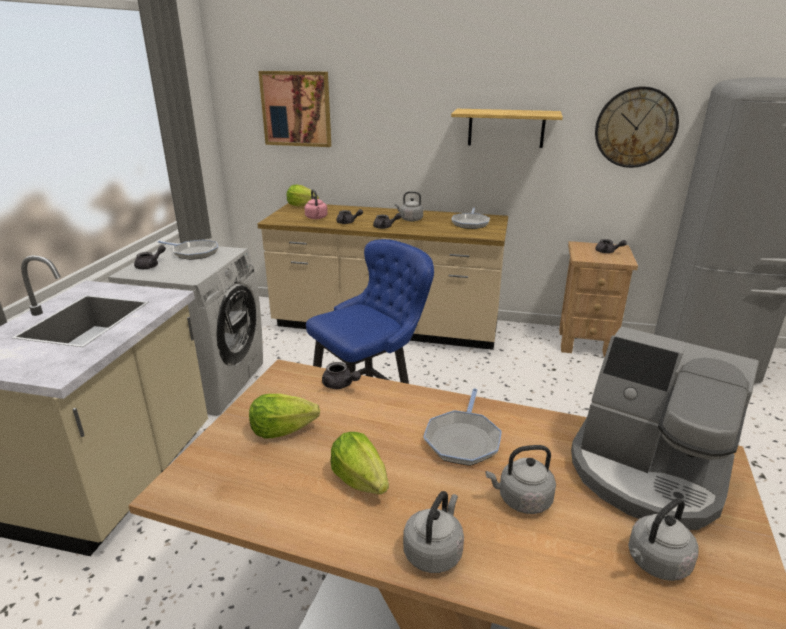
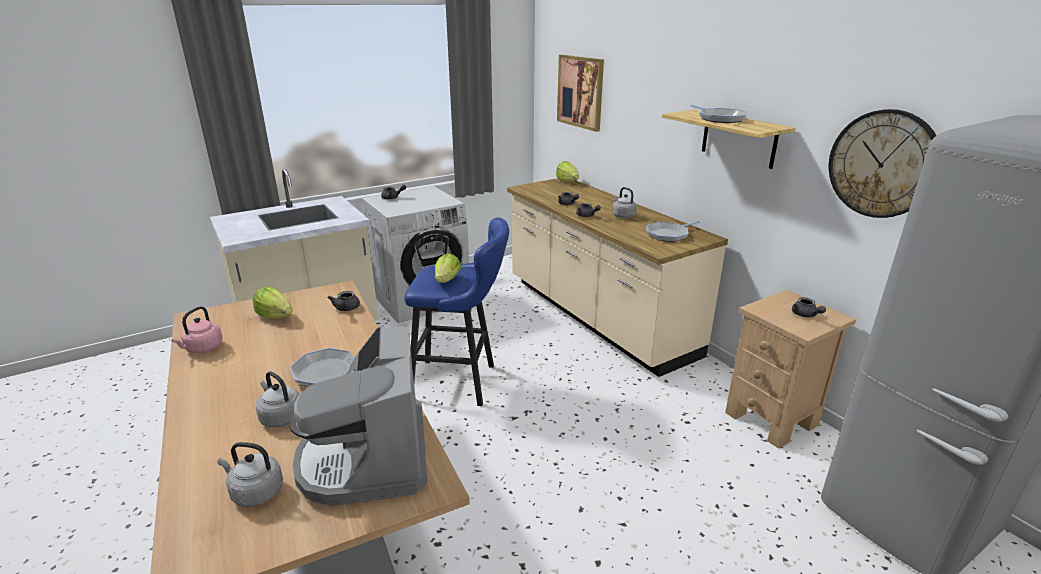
camera: 45 degrees right, 0 degrees up
(193, 253) = (429, 196): frying pan -> frying pan (719, 118)
(316, 218) = (554, 194): pink kettle -> pink kettle (202, 349)
(360, 480) = (249, 358): lettuce -> lettuce (447, 280)
(434, 551) = (202, 407): grey kettle -> none

